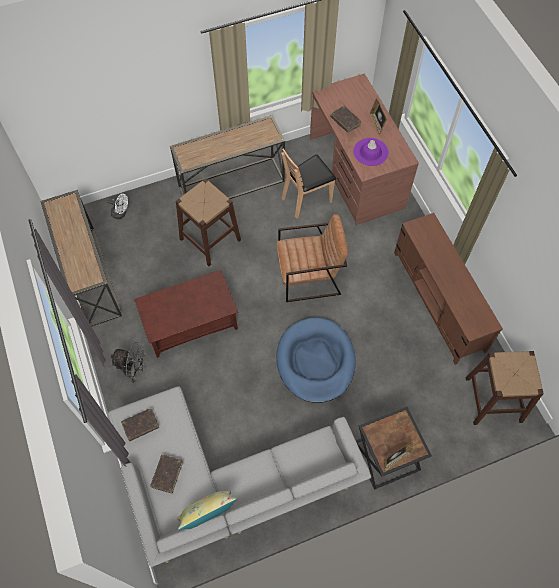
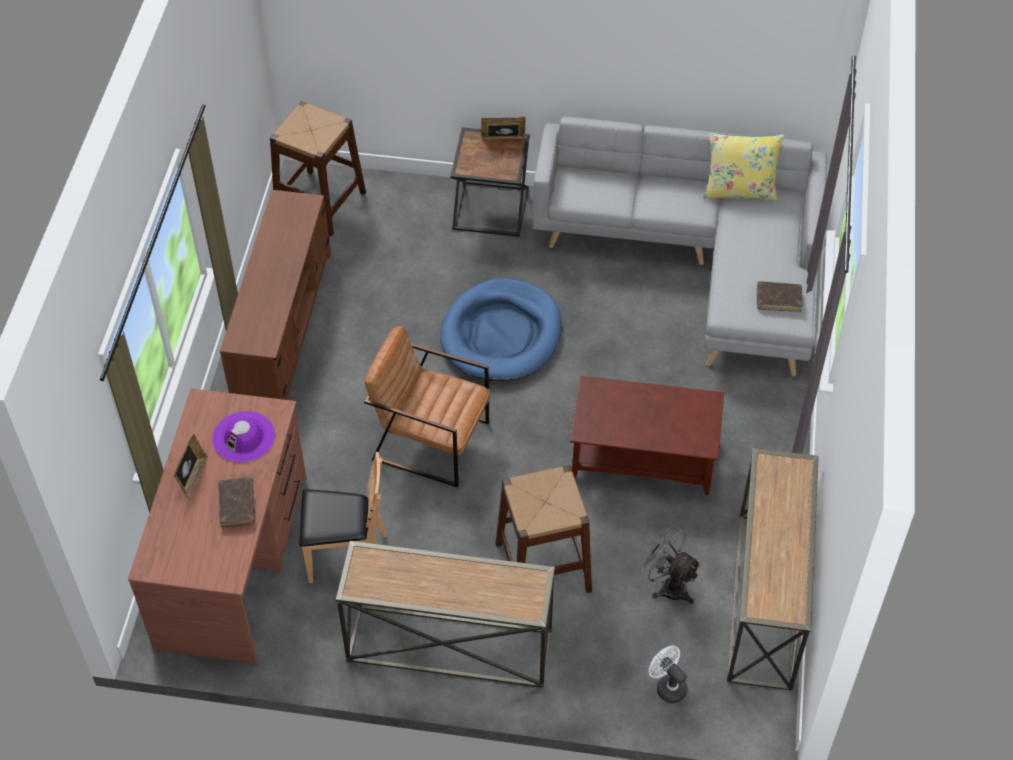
camera: 150 degrees left, 10 degrees down
(134, 370) = (753, 434): grey fan -> grey fan (668, 585)
(167, 474) = (769, 241): brown book -> none

